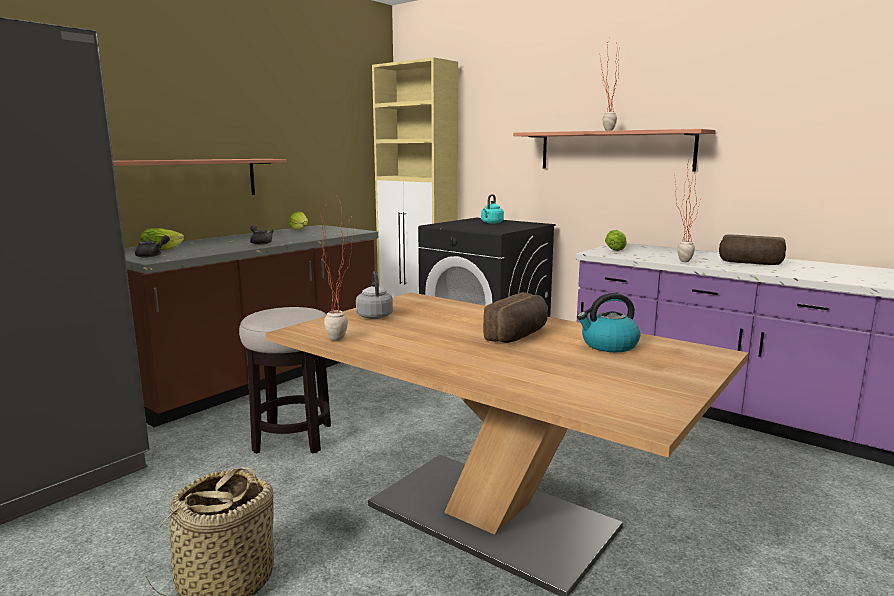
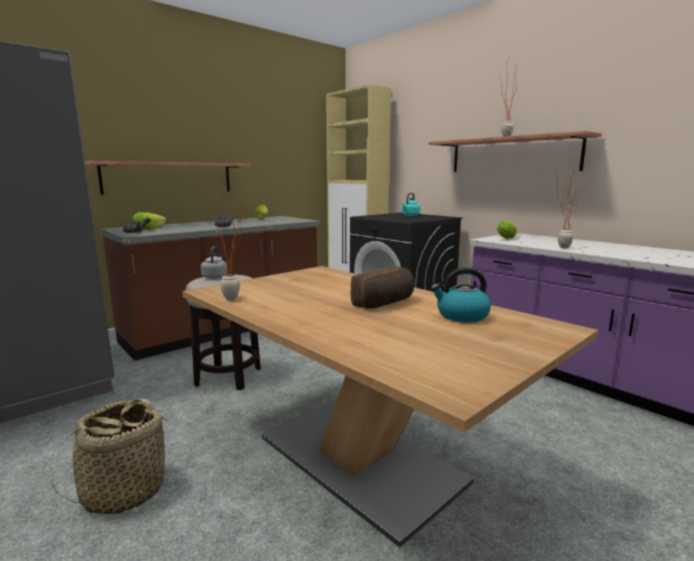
camera: 10 degrees right, 0 degrees up
(374, 316) = (277, 282): grey kettle -> grey kettle (215, 277)
(750, 263) = (626, 251): bread -> none

